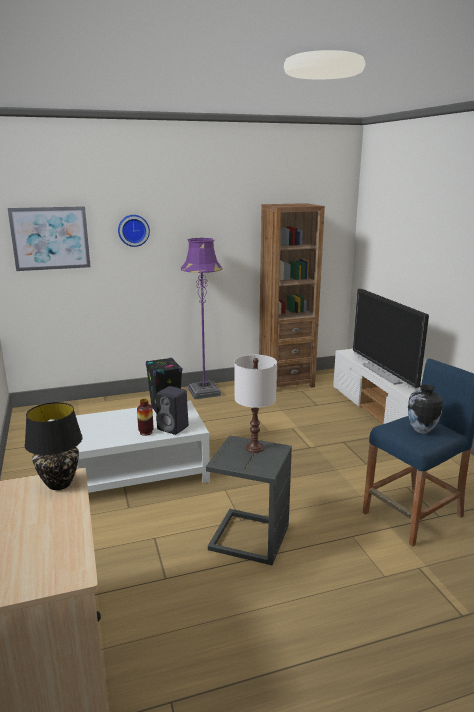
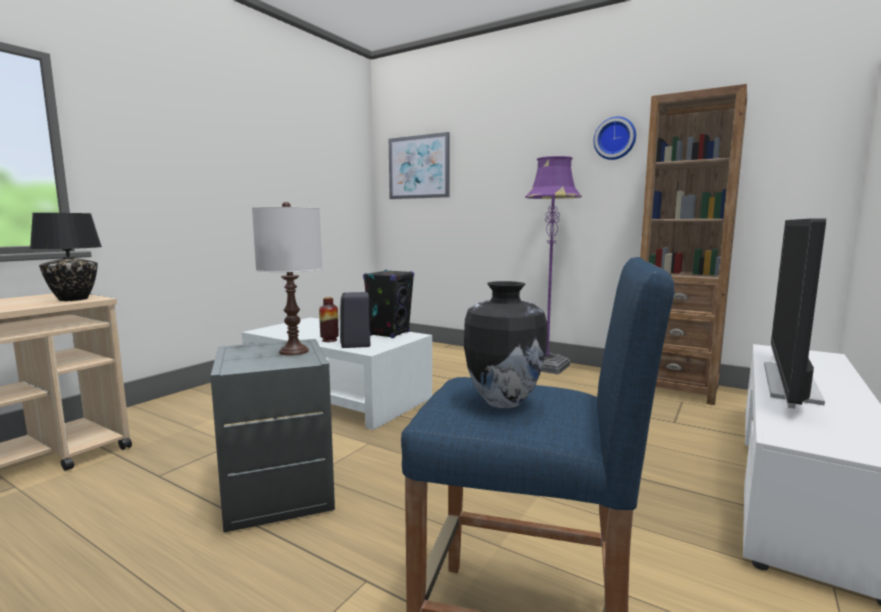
camera: 50 degrees right, 10 degrees down
(133, 230) = (493, 156): wall clock -> wall clock (615, 138)

